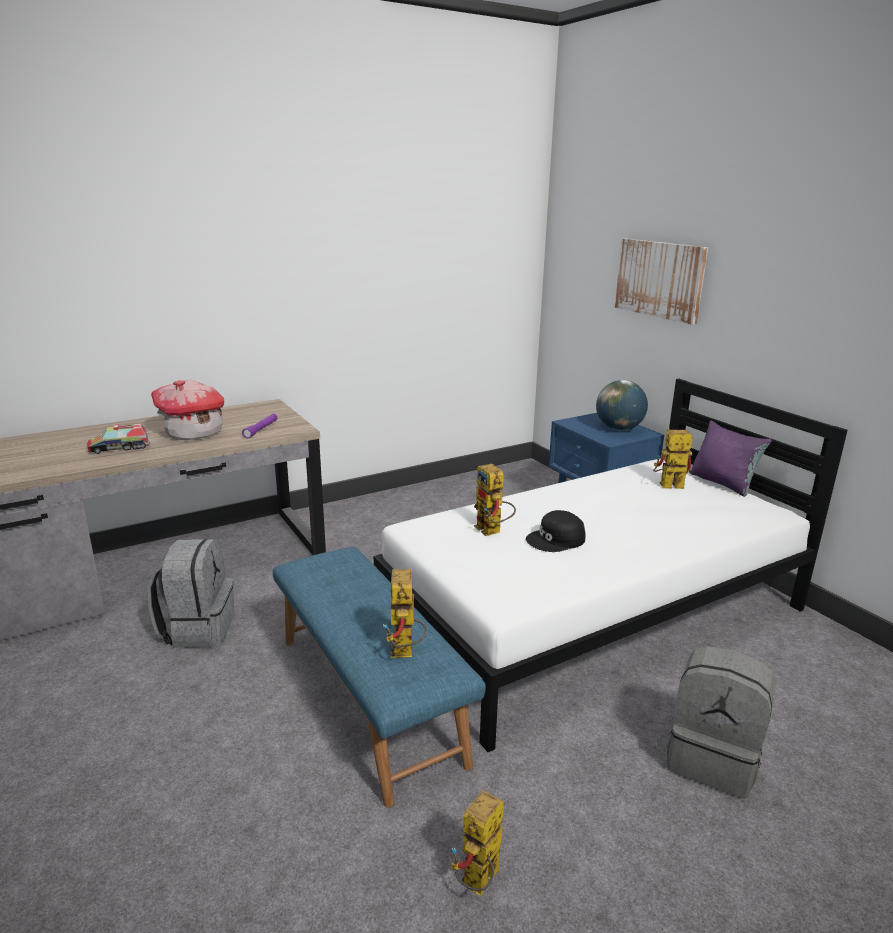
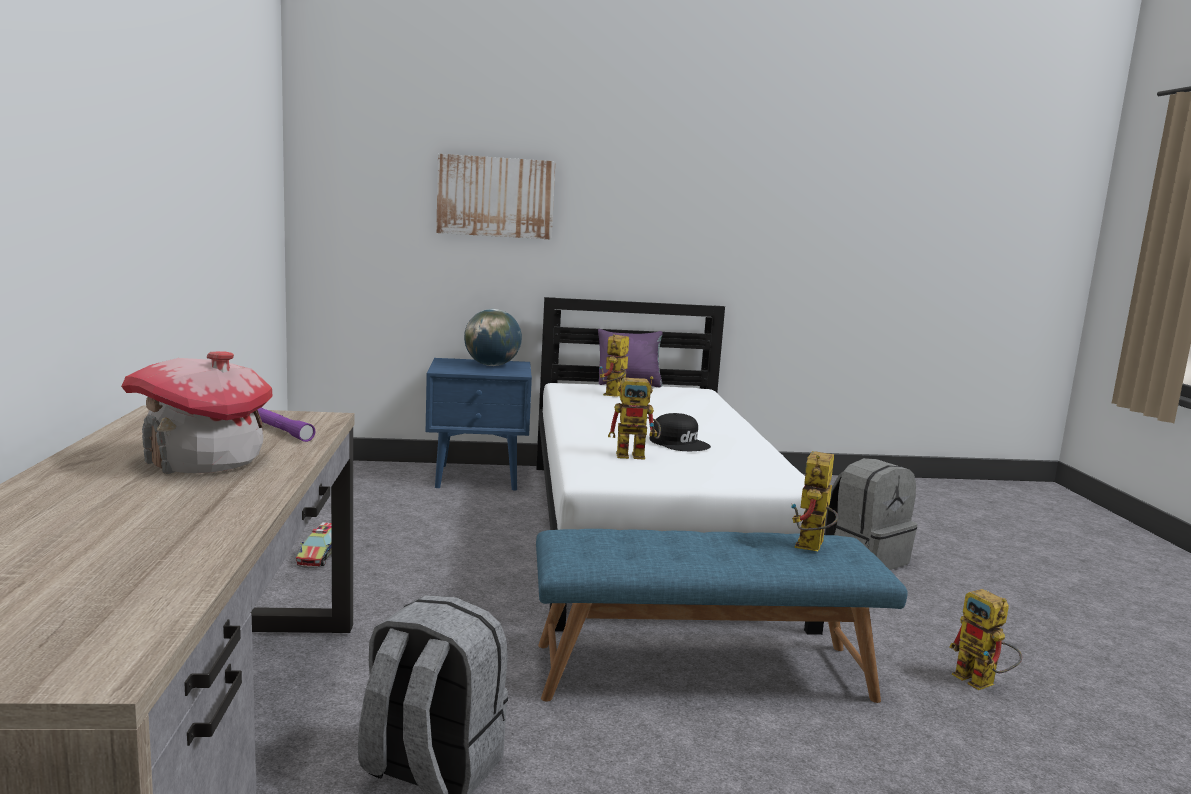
camera: 65 degrees left, 10 degrees down
(119, 448) = (172, 509): toy truck -> toy truck (320, 556)
(405, 653) = (811, 548): toy robot -> toy robot turned 90 degrees clockwise
(556, 540) = (679, 443): black cap -> black cap turned 45 degrees counterclockwise

